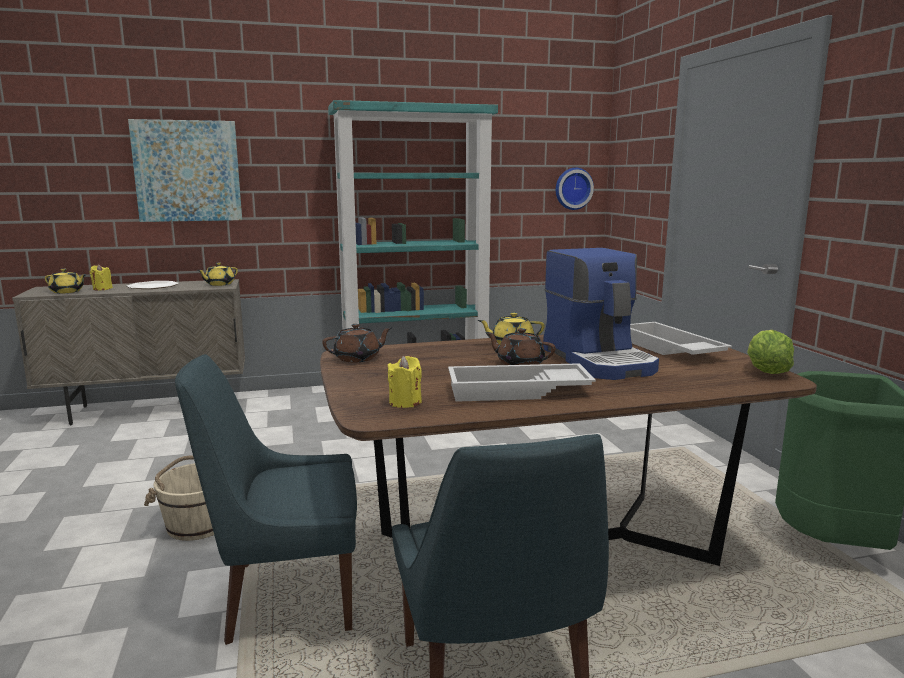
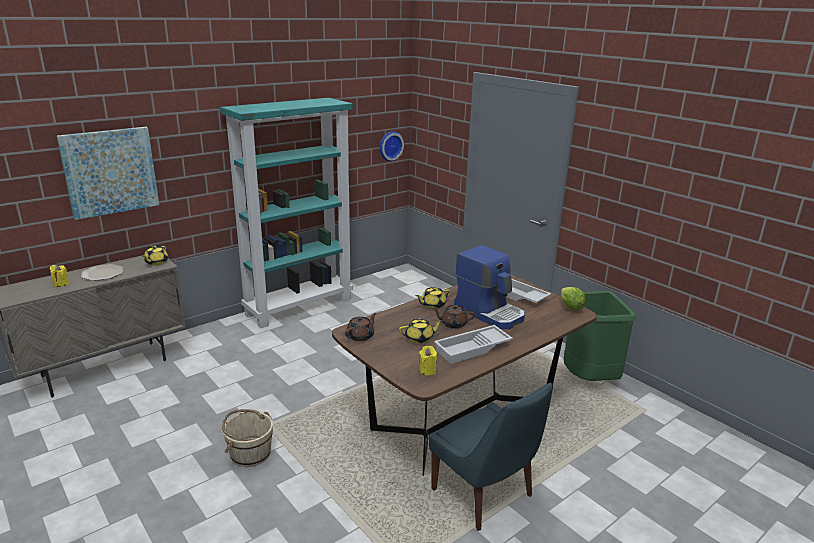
camera: 25 degrees left, 10 degrees up
(67, 292) = (35, 293): yellow teapot -> yellow teapot (419, 338)
(286, 596) = (348, 483): blue chair -> none

